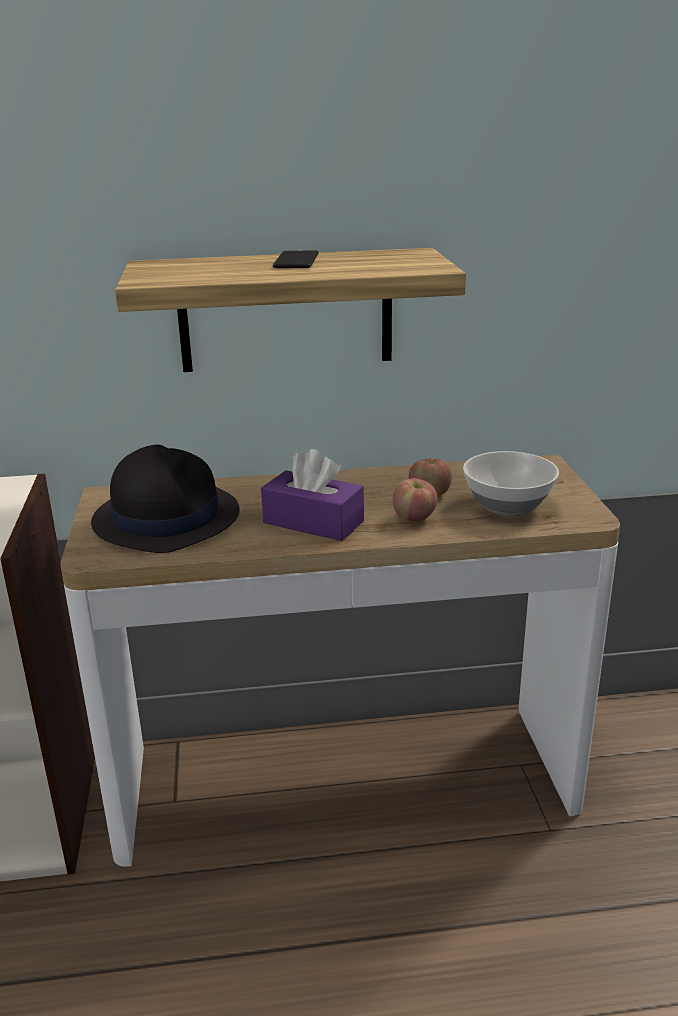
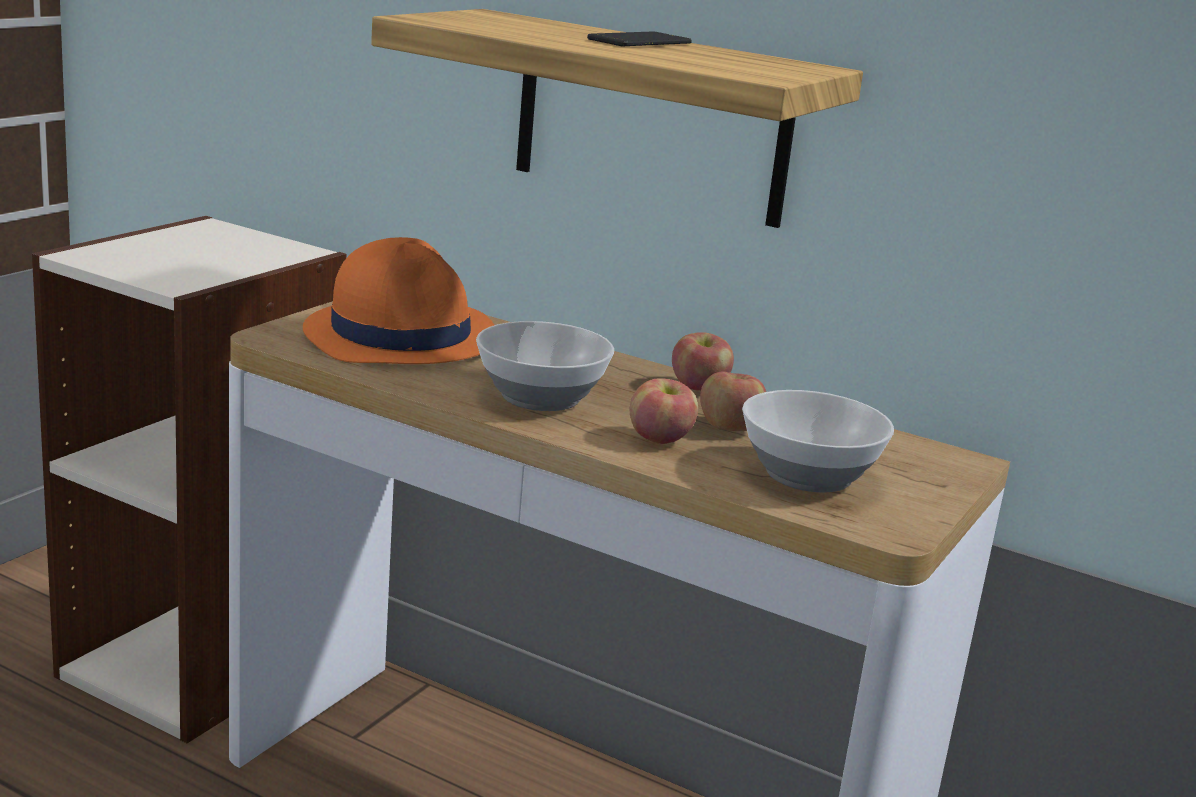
camera: 35 degrees right, 5 degrees down
(166, 517) = (402, 335): black hat -> orange hat
(313, 522) = (538, 397): purple tissue box -> bowl
(372, 476) = (698, 387): none -> apple

